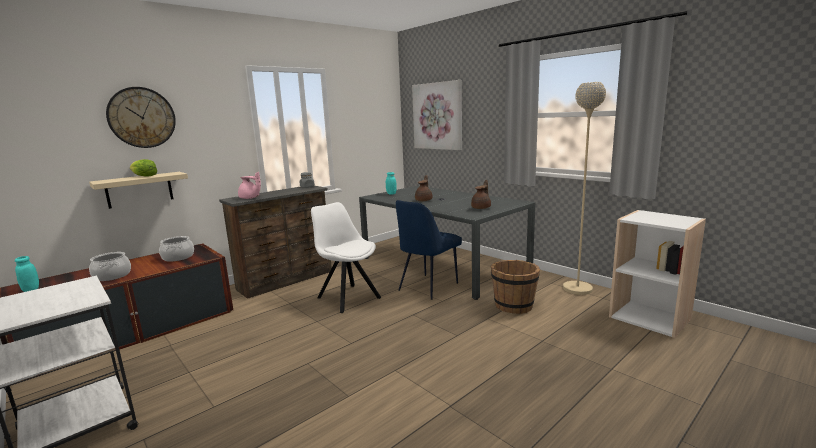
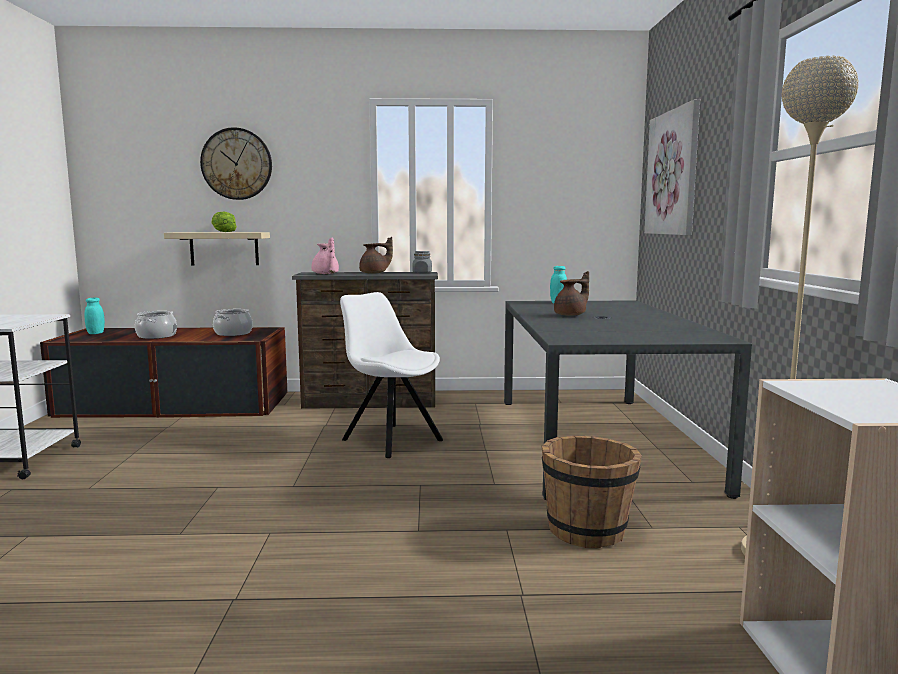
camera: 40 degrees right, 5 degrees down
(348, 298) = (391, 440): white chair -> white chair turned 45 degrees counterclockwise
(428, 287) = (513, 461): blue chair -> none
(481, 208) = (618, 334): brown teapot -> brown teapot (374, 273)

